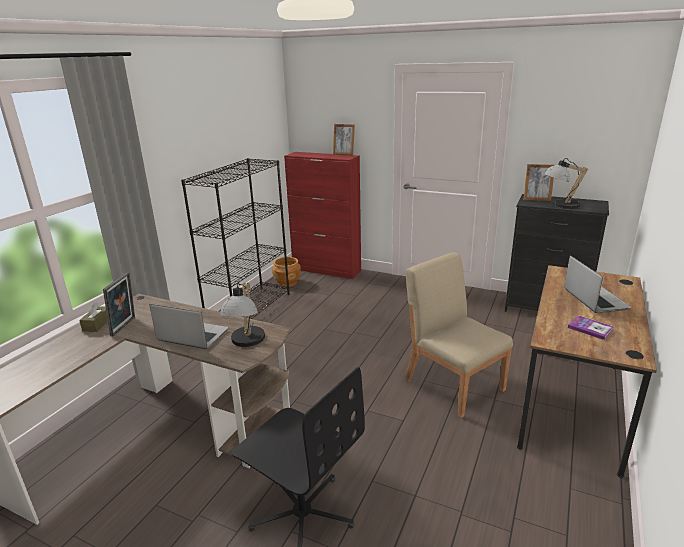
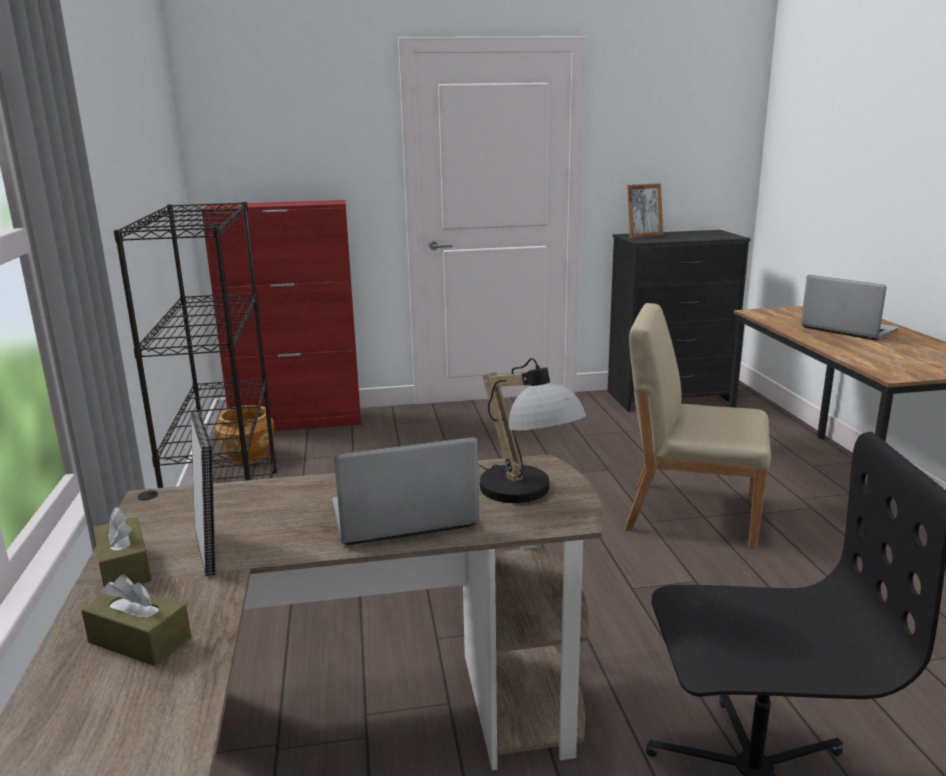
camera: 35 degrees left, 5 degrees down
(68, 351) = (140, 640): none -> brown tissue box
(344, 154) = (315, 200): picture frame -> none
(560, 206) = (686, 238): table lamp -> none
(590, 328) = (903, 354): book -> none

